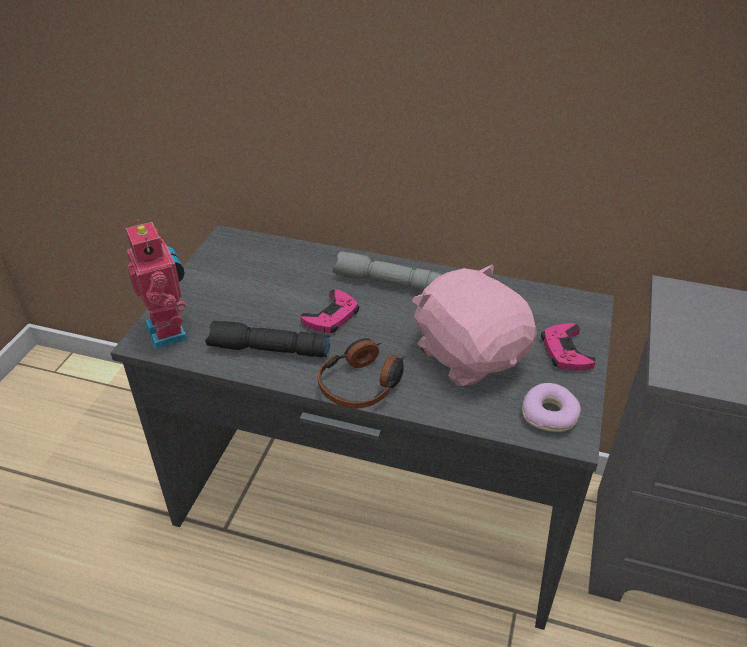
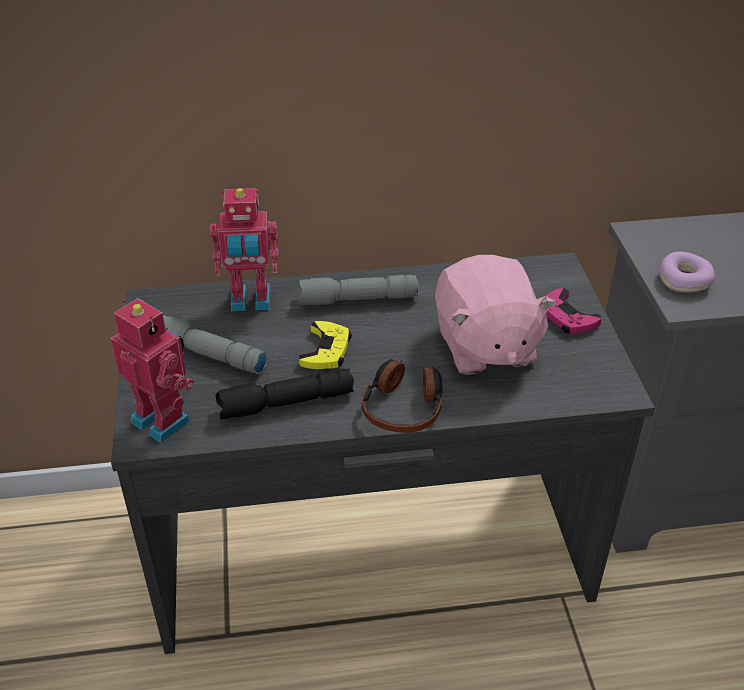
camera: 25 degrees left, 0 degrees up
(237, 292) = (206, 355): none -> grey flashlight
(301, 260) = (250, 302): none -> toy robot
(332, 316) = (326, 350): pink game controller -> yellow game controller
(469, 354) = (484, 346): pink plush toy -> pink plush toy turned 135 degrees counterclockwise
(549, 414) = (590, 378): donut -> donut (684, 280)

